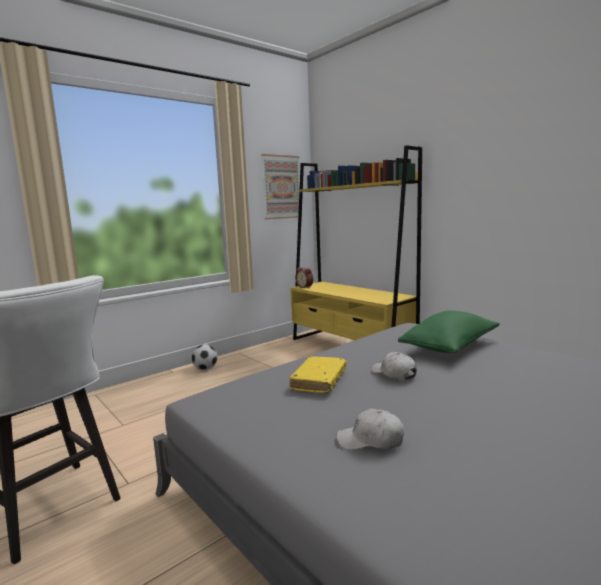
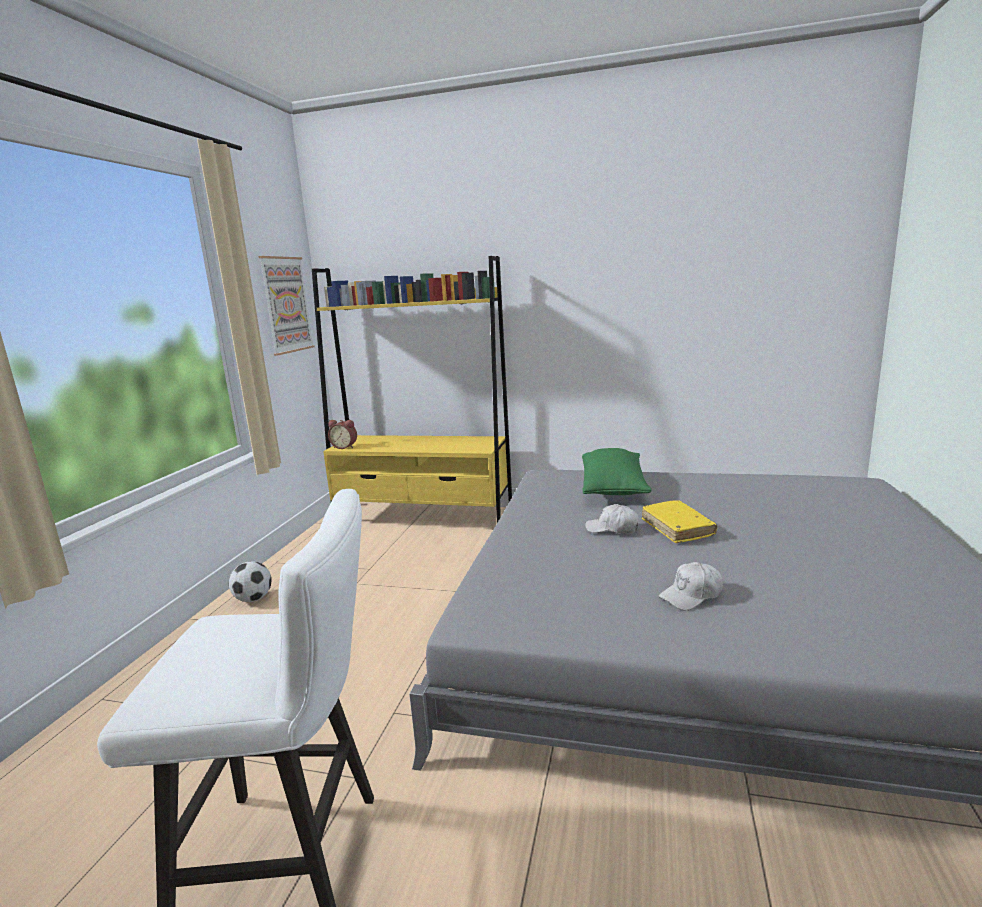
camera: 35 degrees left, 5 degrees up
(319, 381) = (555, 557): yellow book -> yellow book (677, 528)

